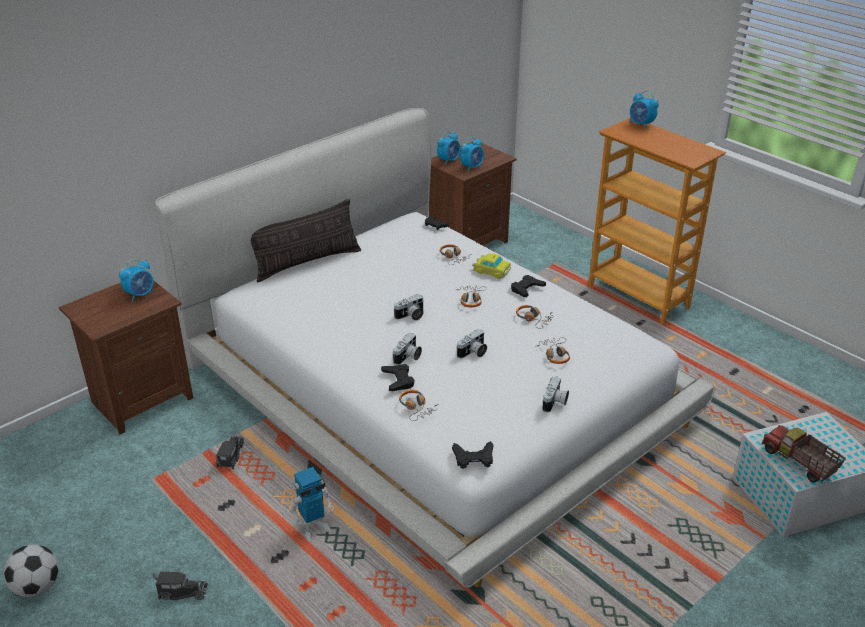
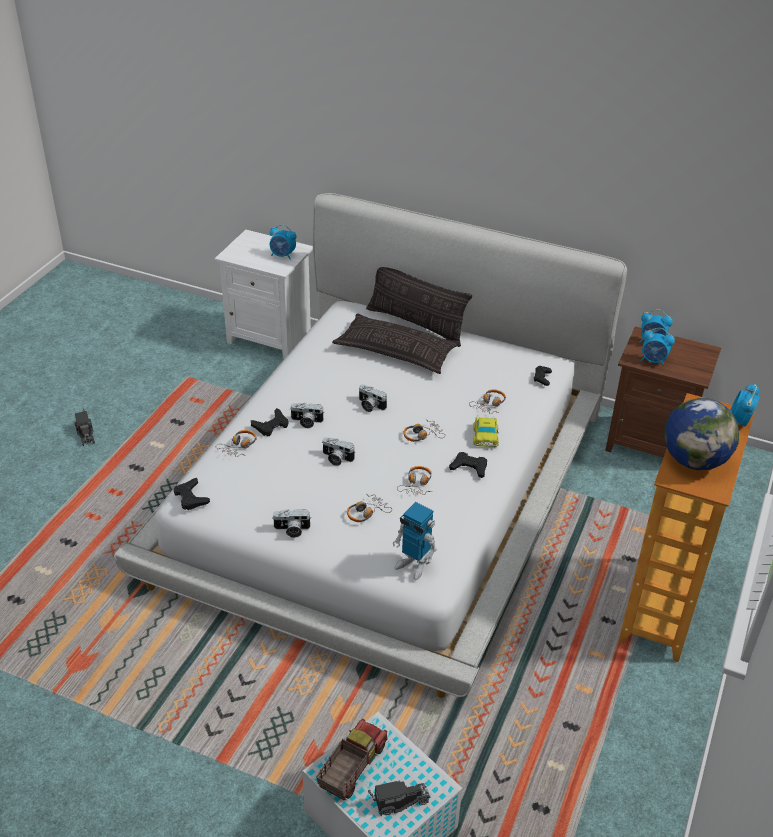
camera: 65 degrees right, 5 degrees up
(36, 587) = (68, 370): football -> none
(141, 400) = (270, 336): brown nightstand -> white nightstand
(231, 457) = (230, 405): toy truck -> toy truck (398, 802)
(314, 528) = (174, 476): toy robot -> toy robot (413, 565)
(340, 282) = (396, 351): none -> pillow
(676, 149) = (694, 461): none -> globe

